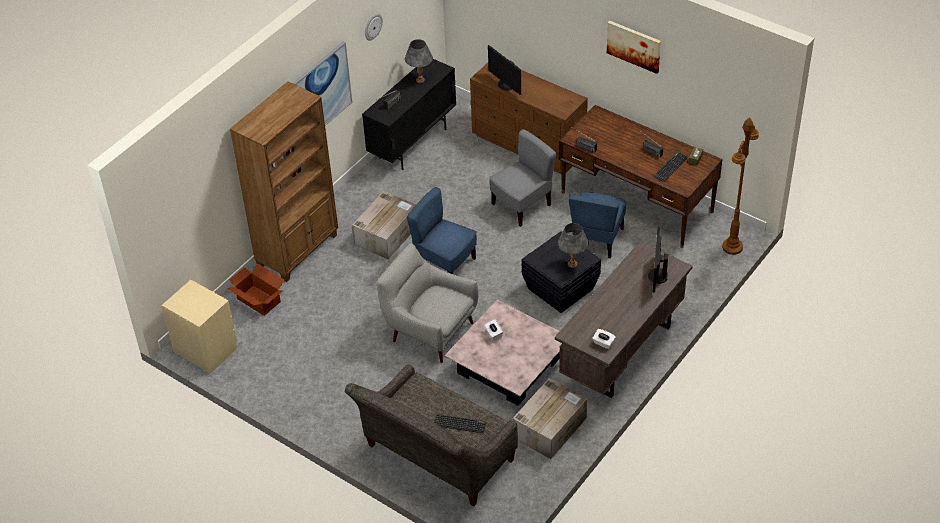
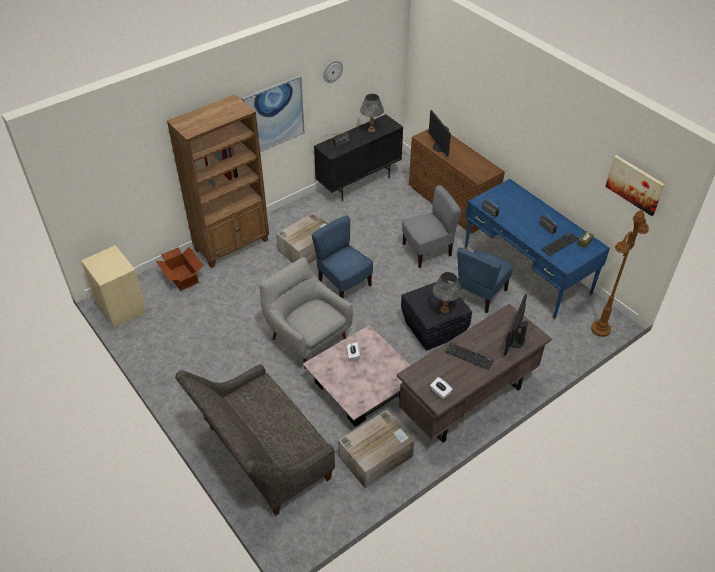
camera: 15 degrees right, 0 degrees up
(459, 424) = (282, 434): keyboard -> keyboard (469, 356)
(634, 46) = (551, 127): picture -> picture (635, 184)
(636, 202) = (526, 270): brown desk -> blue desk

